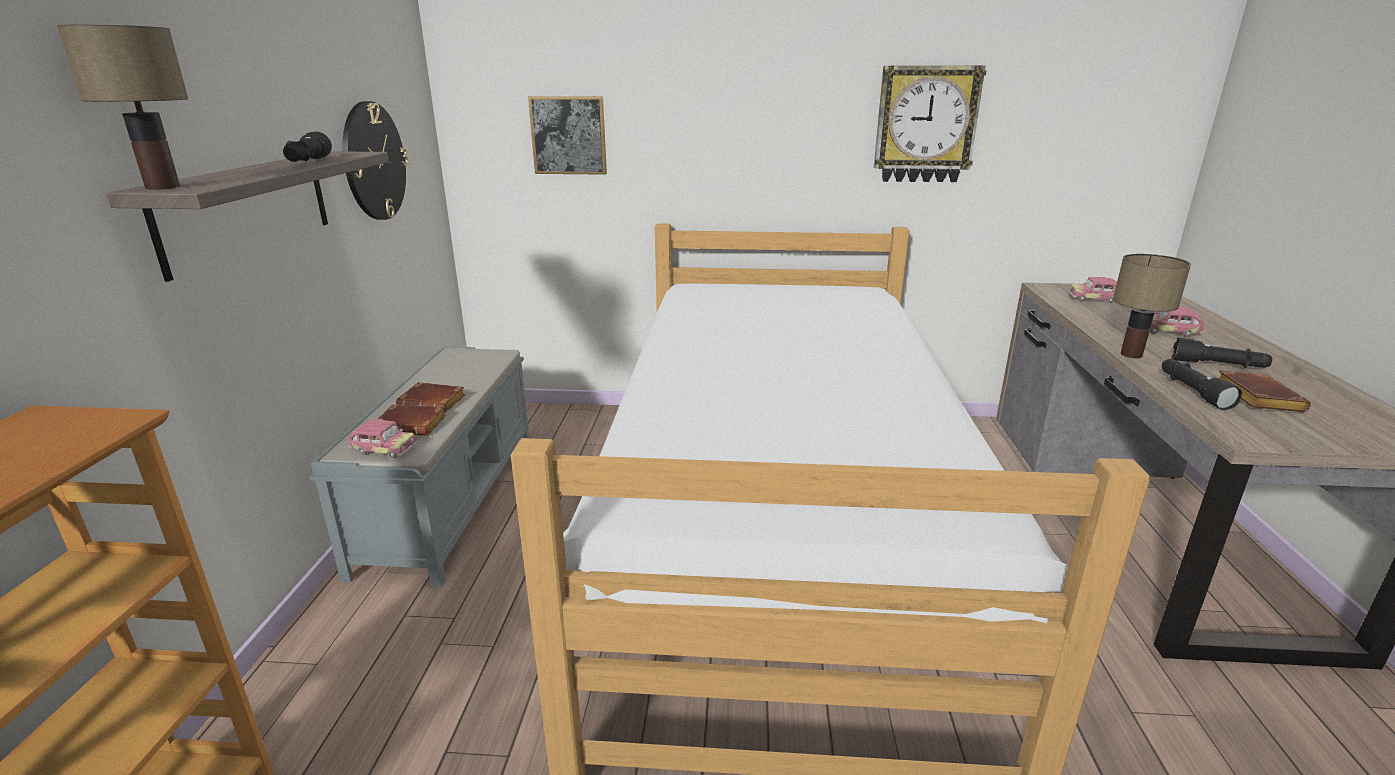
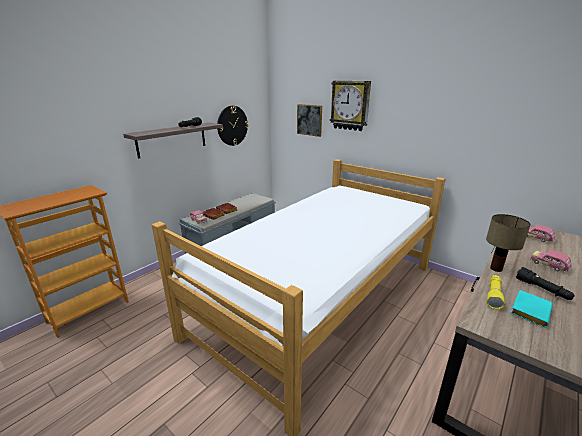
camera: 35 degrees right, 0 degrees up
(162, 187) = (135, 133): table lamp -> none
(925, 125) = (460, 129): wall clock -> wall clock (350, 105)
(1192, 391) = (493, 295): black flashlight -> yellow flashlight
(1254, 397) = (528, 310): brown book -> turquoise book

